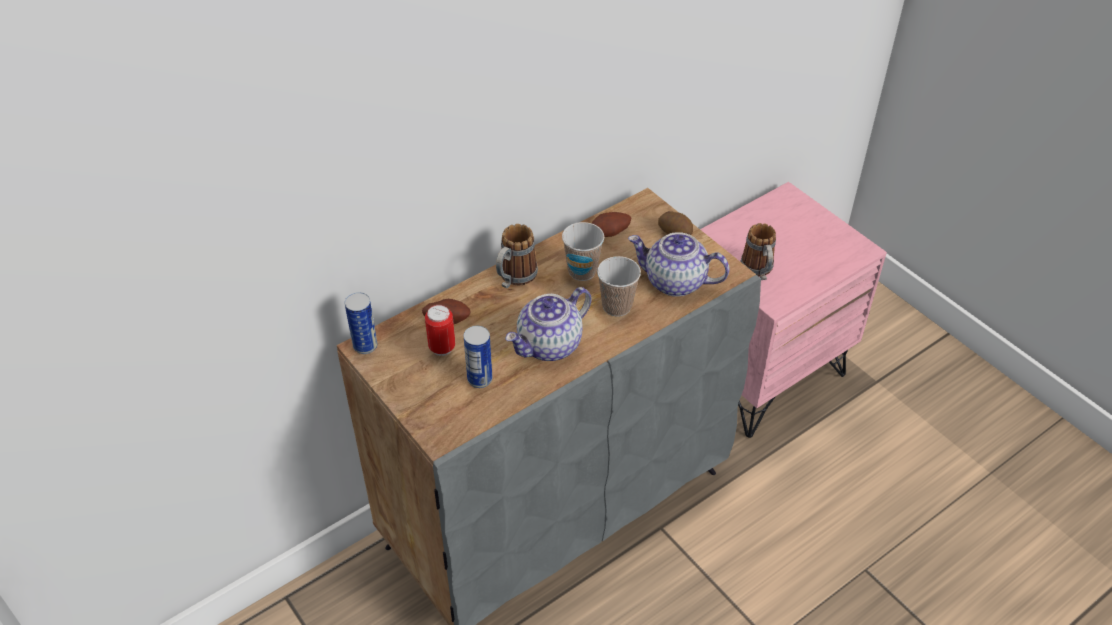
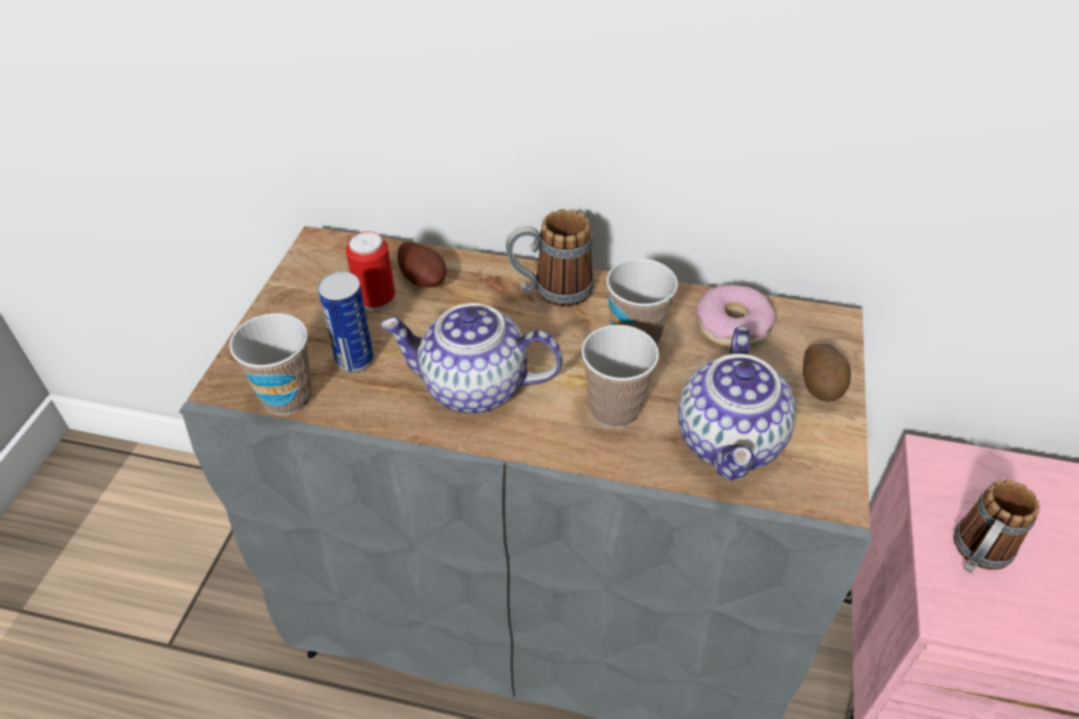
camera: 50 degrees right, 0 degrees up
(365, 346) = (322, 244): can -> none
(477, 419) = (287, 397): none -> cup
(610, 234) = (732, 325): potato -> donut
(674, 282) = (731, 441): teapot -> teapot turned 150 degrees counterclockwise

